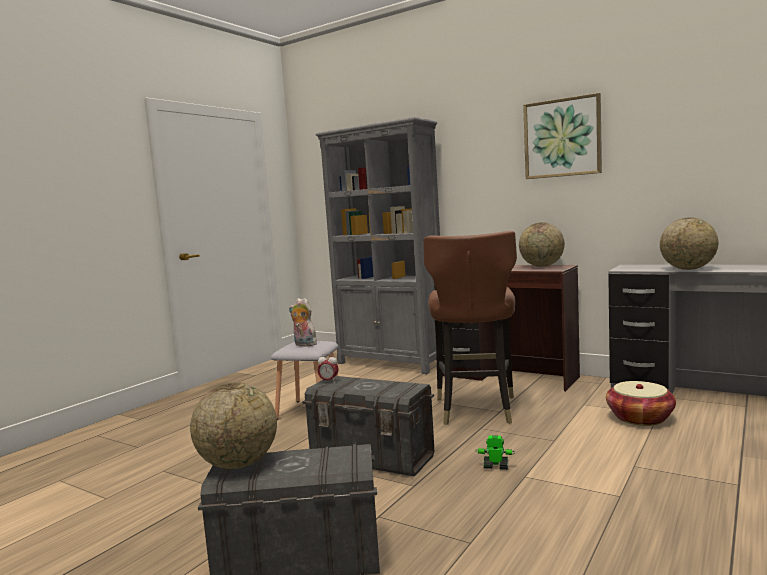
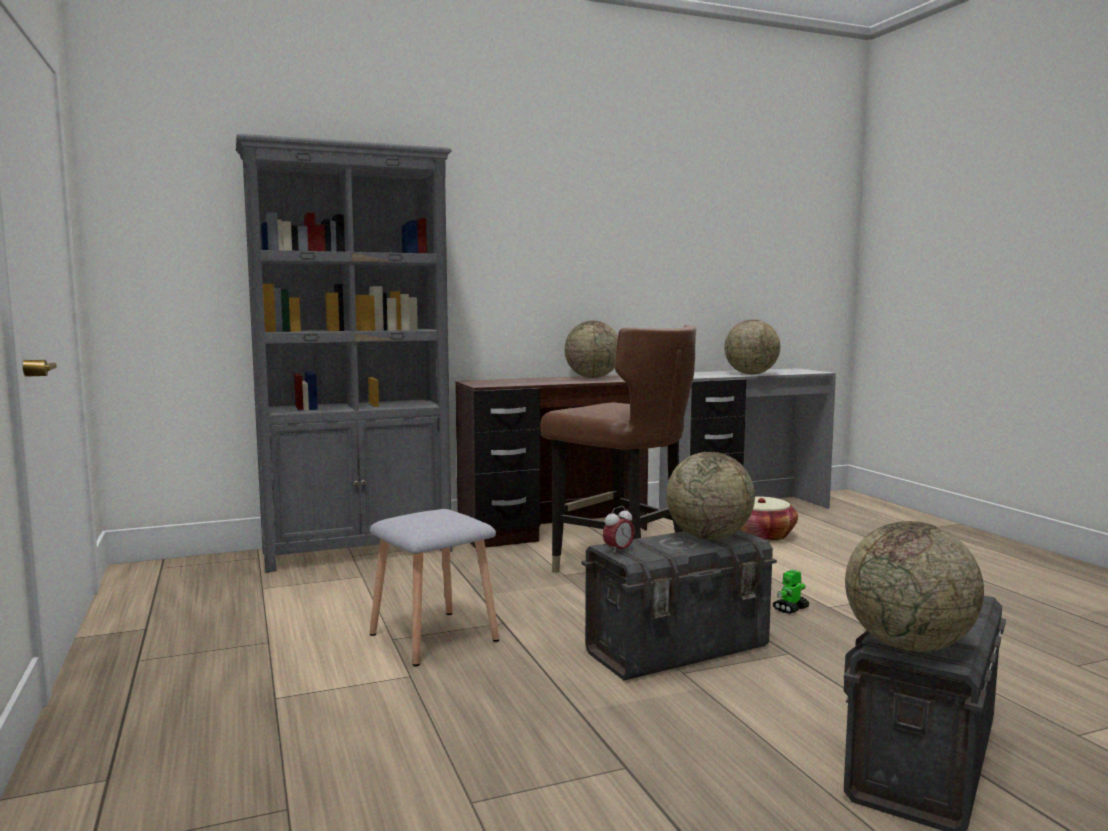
camera: 55 degrees left, 0 degrees up
(304, 345) = (435, 518): plush toy -> none
(390, 387) = (708, 537): none -> globe
(562, 138) = (601, 215): picture -> none

